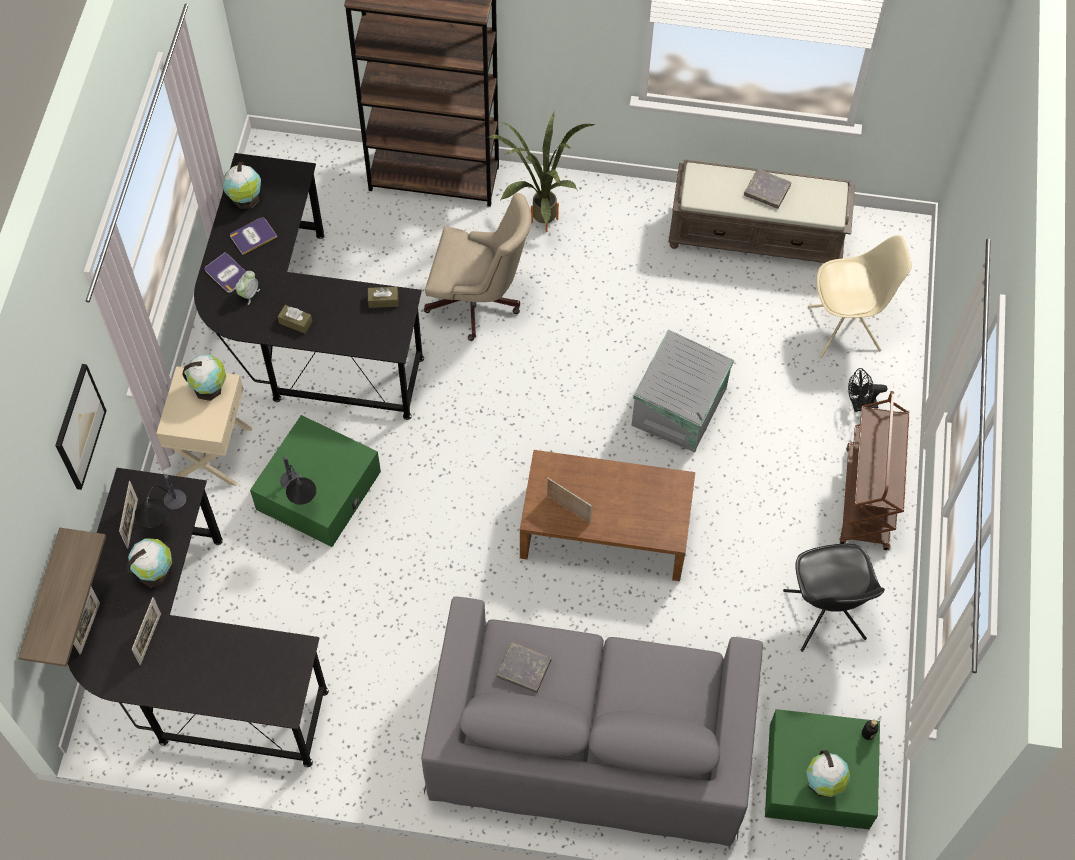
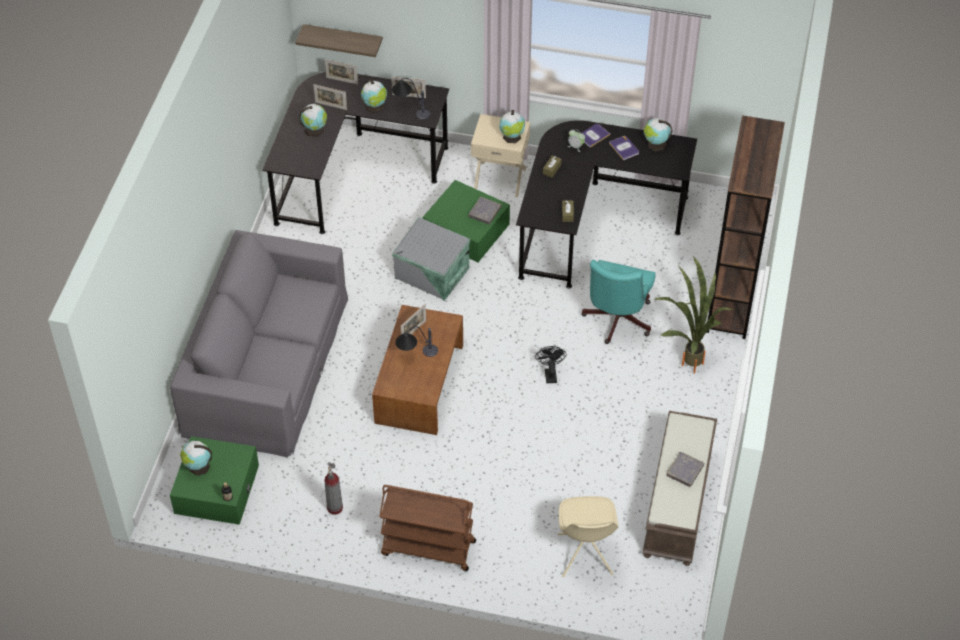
camera: 95 degrees right, 10 degrees down
(79, 427) = (438, 30): picture -> none
(207, 657) = (314, 130): none -> globe
(300, 497) = (446, 203): table lamp -> table lamp (415, 356)
(479, 302) = (616, 321): beige office chair -> turquoise office chair
(524, 669) = (296, 297): grey book -> grey book (484, 212)
(681, 406) = (518, 437): grey storage box -> grey storage box (432, 274)
(824, 616) = (335, 508): black chair -> fire extinguisher
(860, 405) = (512, 555): black fan -> black fan (550, 373)

